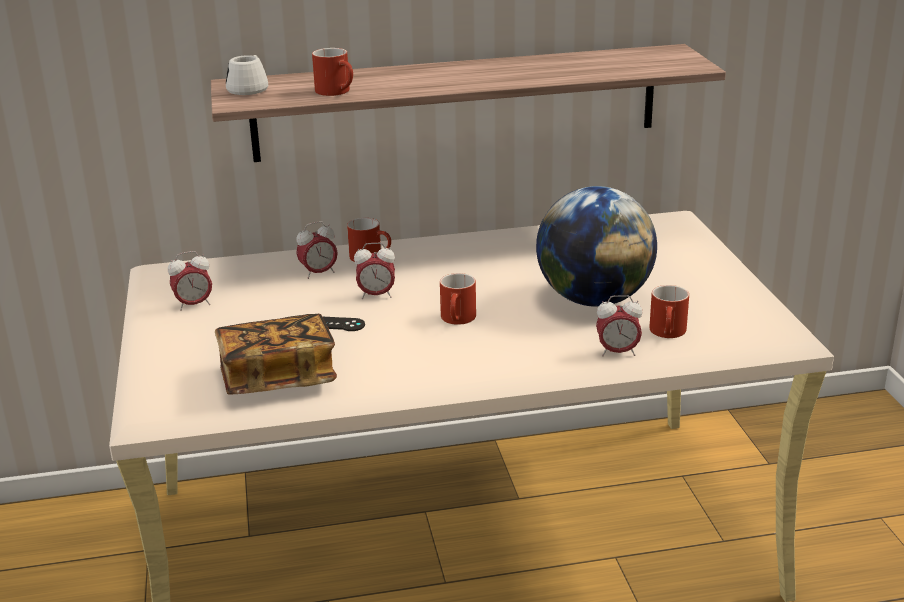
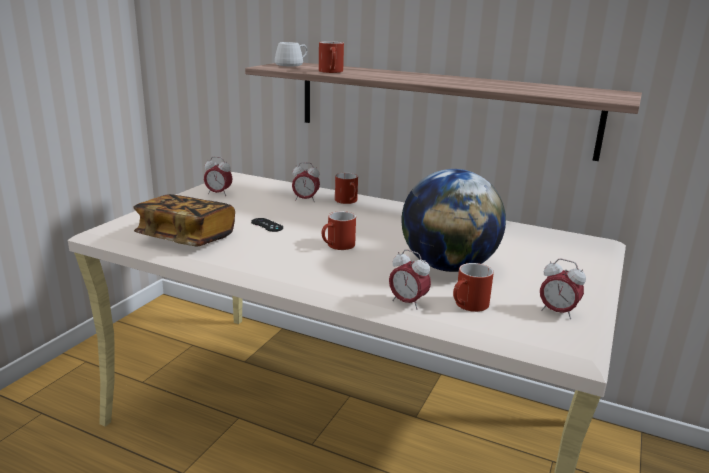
camera: 35 degrees right, 5 degrees down
(376, 295) = (315, 219): alarm clock -> alarm clock (557, 312)

